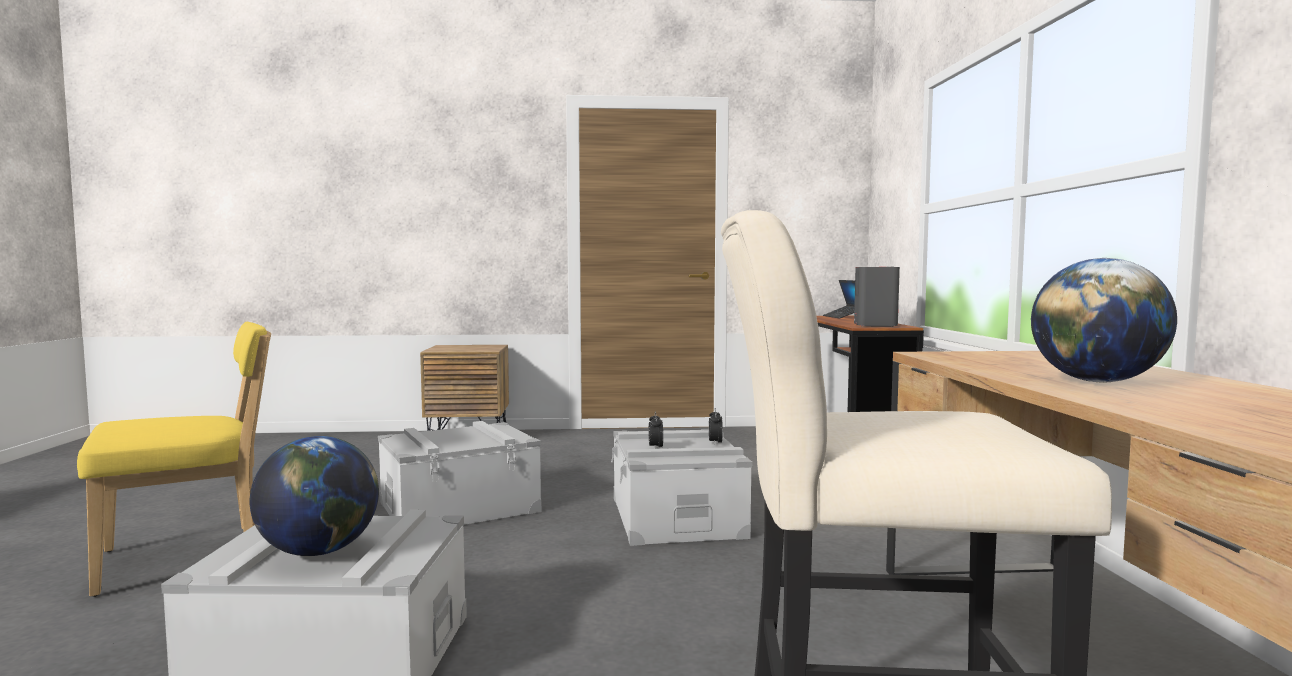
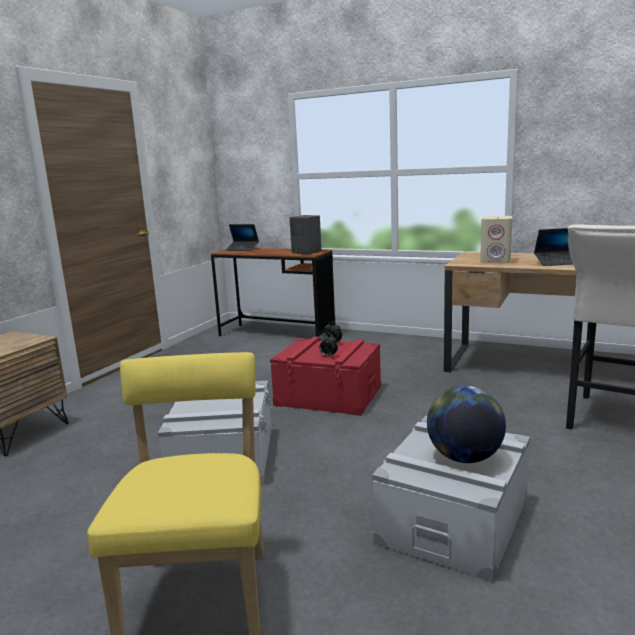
camera: 60 degrees left, 10 degrees up
(676, 517) = (329, 395): grey storage box -> red storage box
(1003, 361) = (495, 261): none -> beige speaker
(1097, 381) = (557, 262): globe -> laptop

